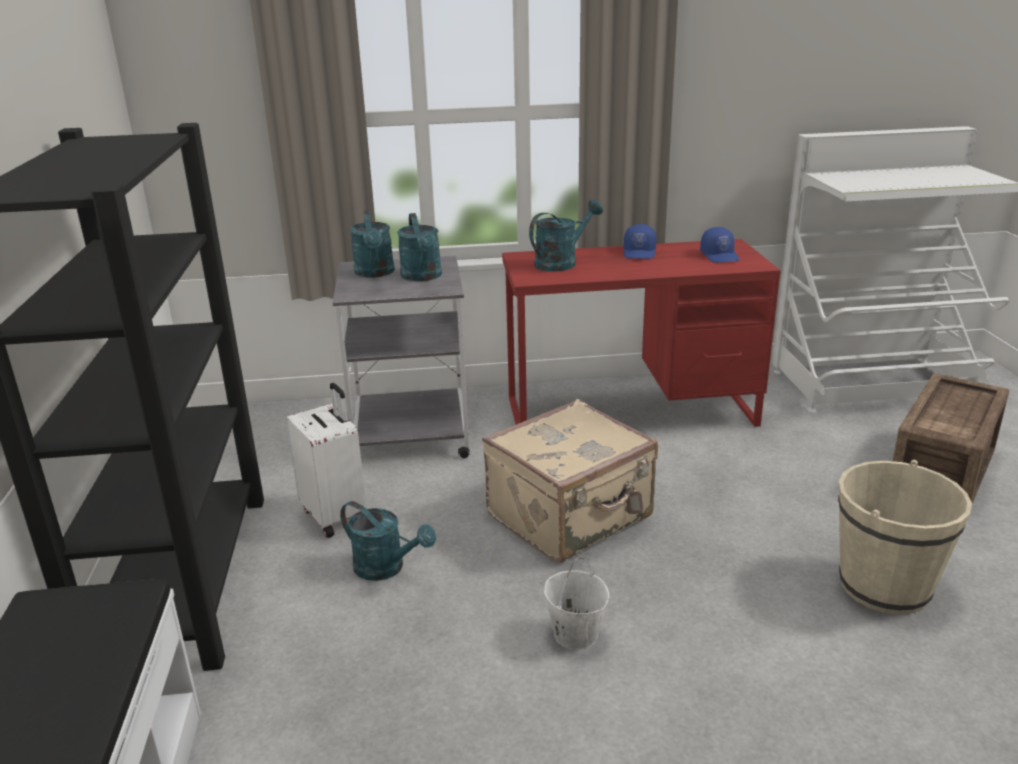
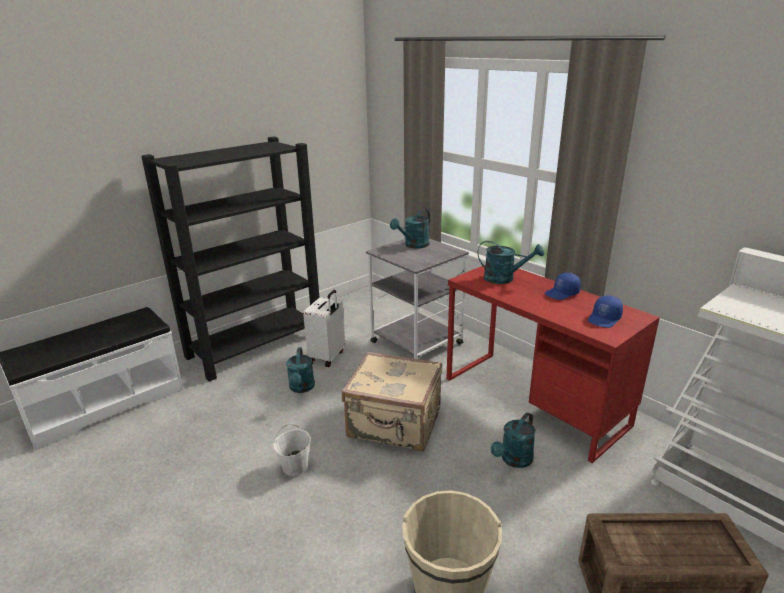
camera: 55 degrees right, 0 degrees up
(423, 277) = (424, 256): turquoise watering can -> turquoise watering can (513, 460)

